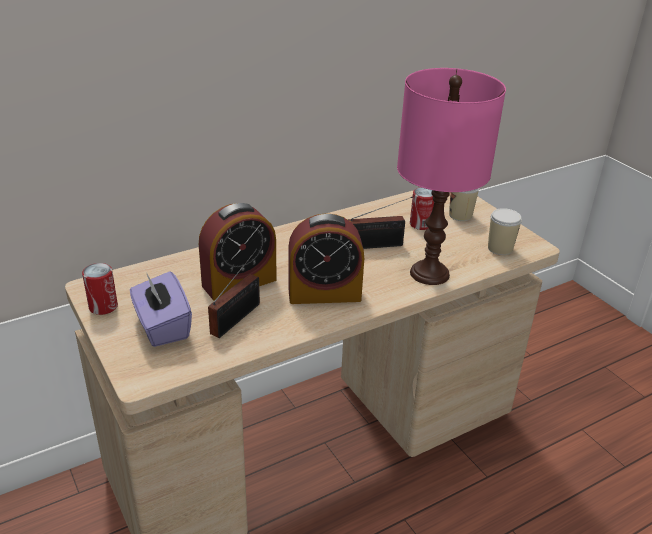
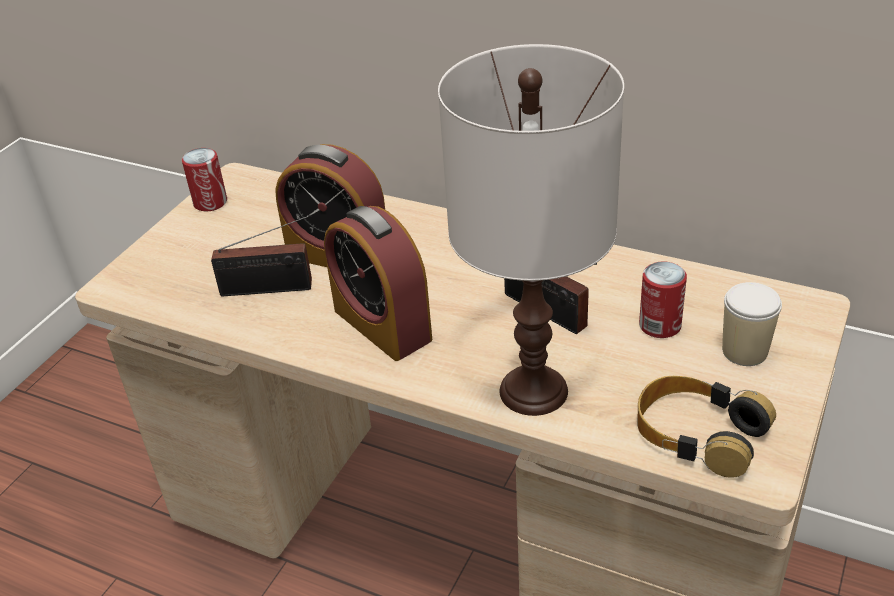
camera: 60 degrees right, 5 degrees up
(162, 326) = (209, 252): purple tissue box -> none
(430, 274) = (533, 392): pink table lamp -> white table lamp
(500, 248) = (698, 434): cup -> headphones

